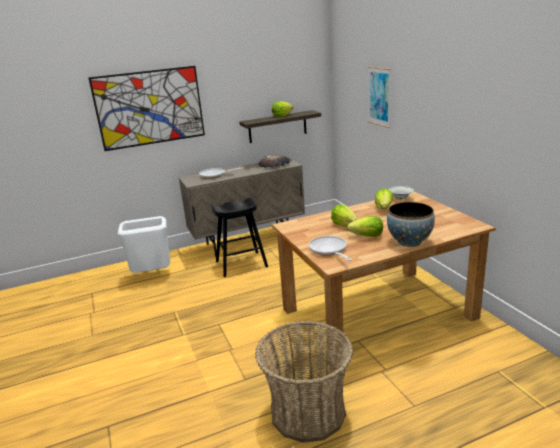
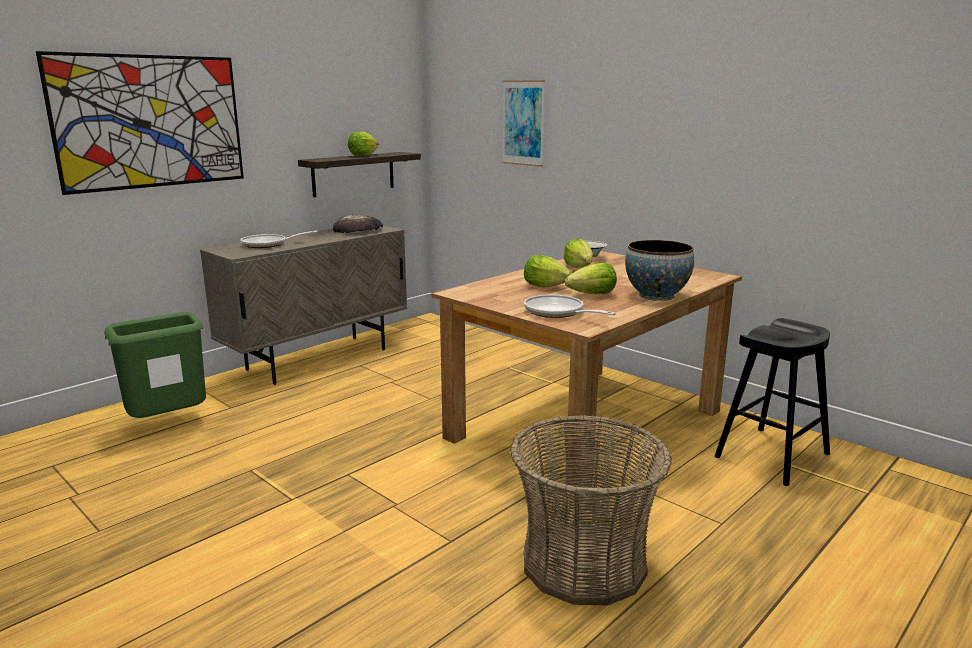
camera: 25 degrees left, 5 degrees down
(152, 275) = (169, 423): white trash can -> green trash can
(241, 264) = (328, 389): black stool -> black stool (772, 455)

